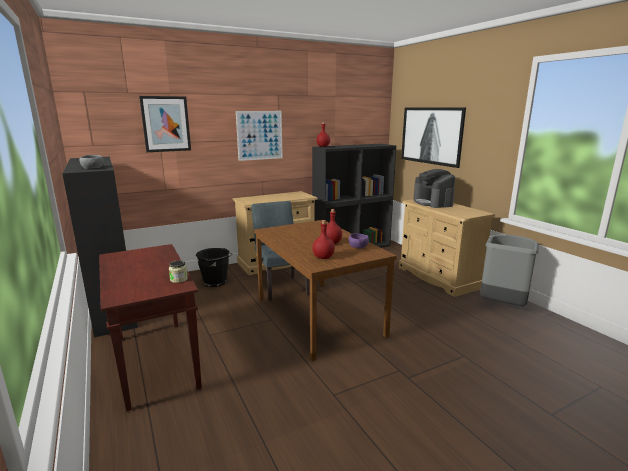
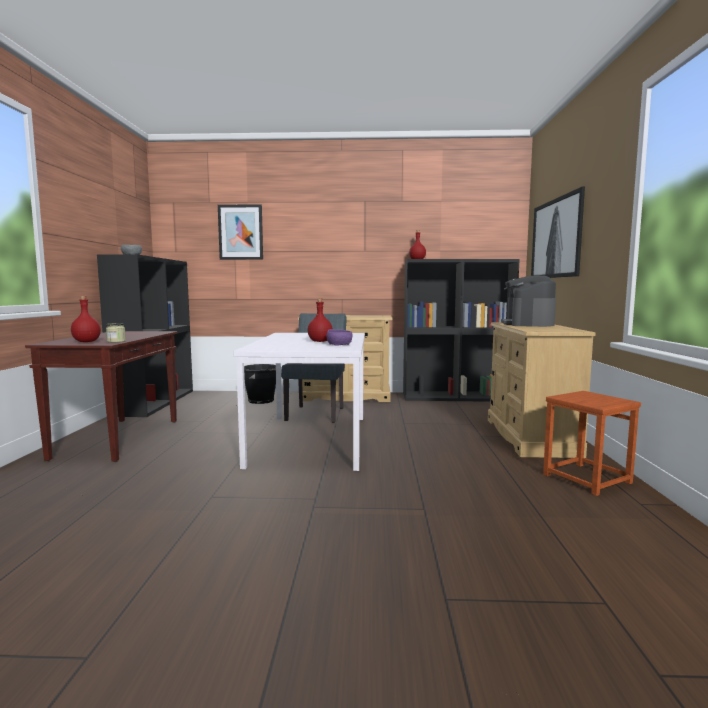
camera: 30 degrees right, 10 degrees down
(259, 135) = (340, 246): picture -> none
(319, 316) = (312, 440): brown dining table -> white dining table
(323, 257) = (278, 346): red bottle -> red bottle (86, 342)
(502, 305) = (586, 479): grey trash can -> brown stool

